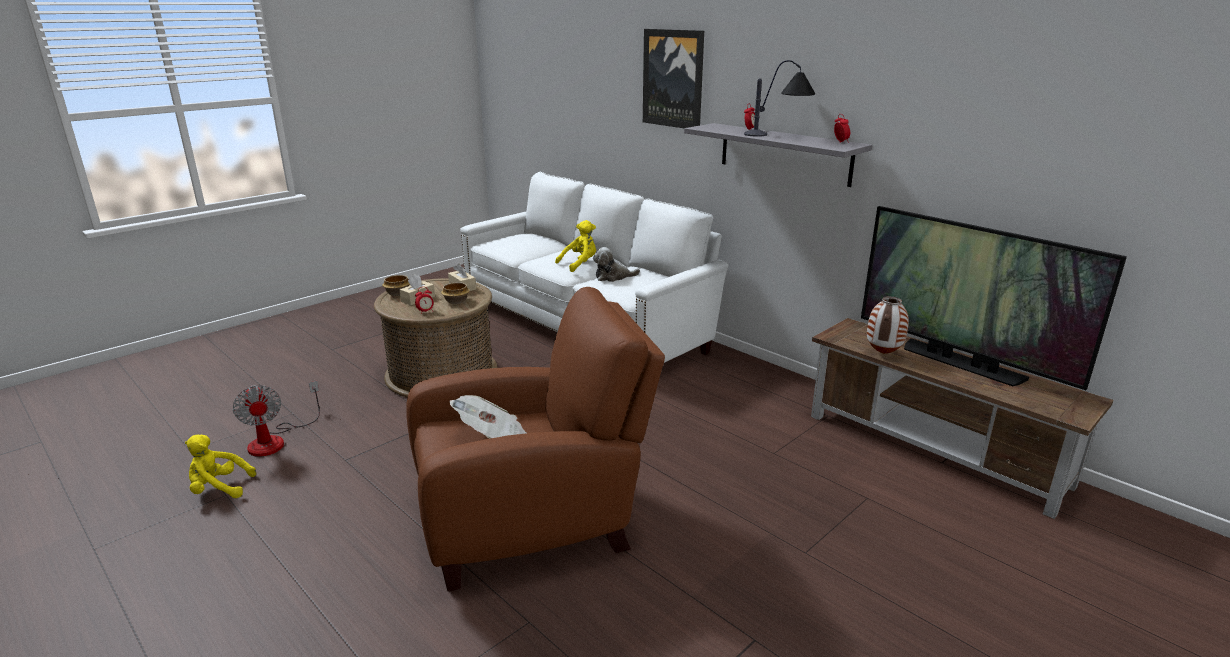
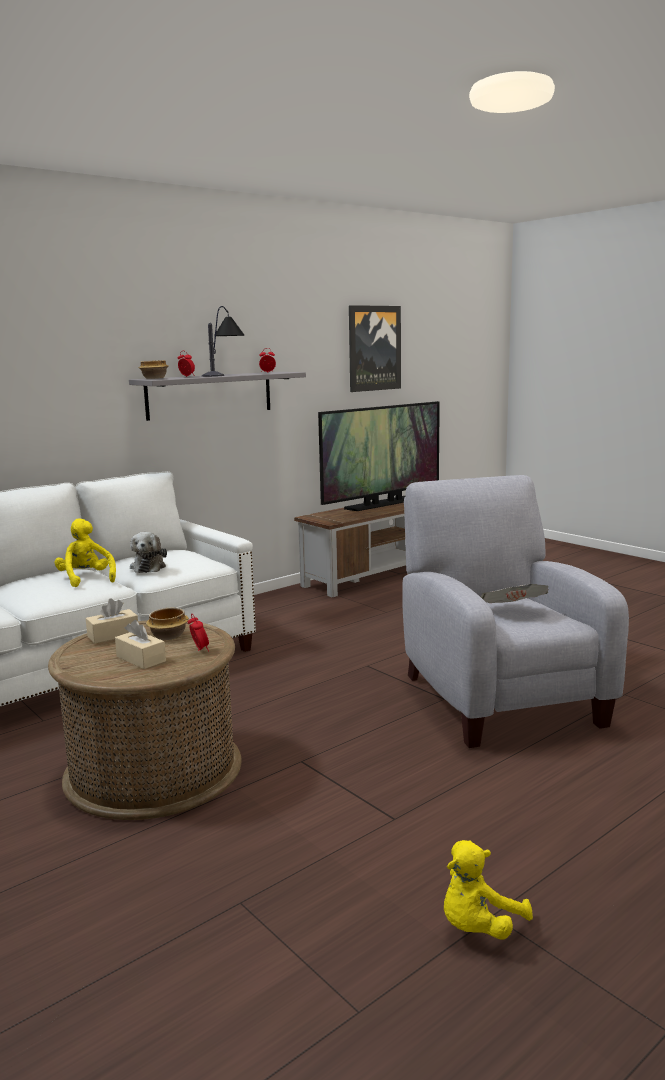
camera: 85 degrees left, 10 degrees down
(219, 489) = (478, 927): yellow plush toy -> yellow plush toy turned 45 degrees clockwise
(276, 440) = (332, 900): fan -> none
(397, 293) = (107, 673): bowl -> bowl (155, 378)
(533, 520) = (498, 696): brown armchair -> grey armchair
(673, 79) = (65, 337): picture -> picture (374, 348)
(883, 354) = (364, 515): vase -> none

